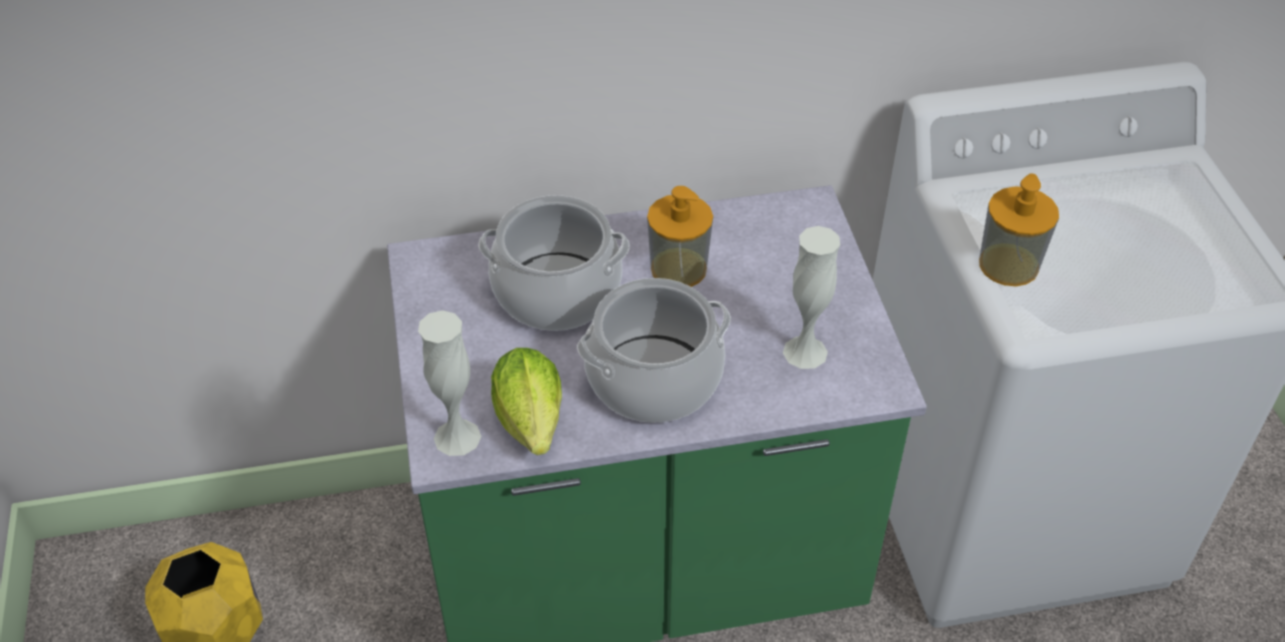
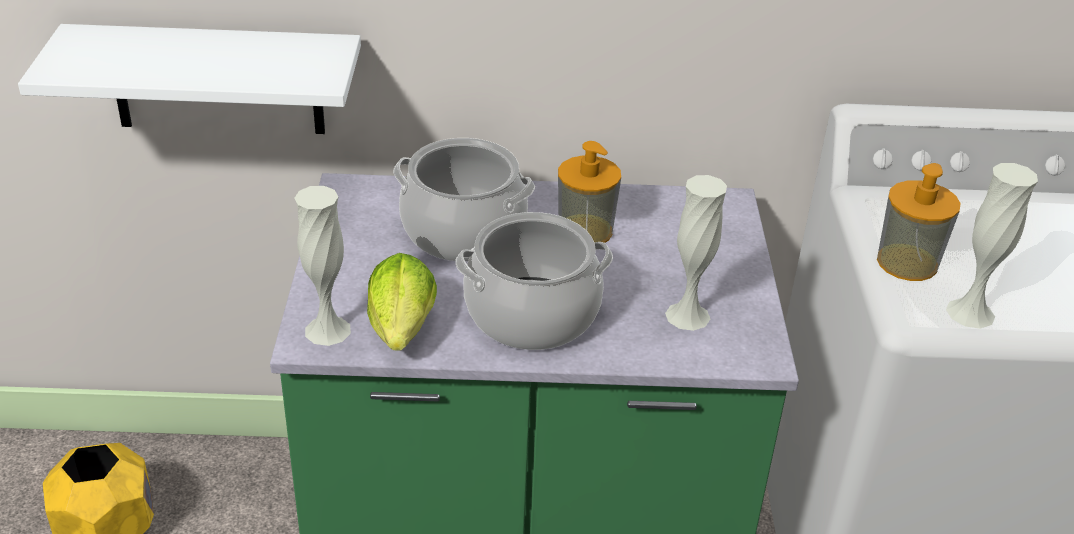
camera: 10 degrees right, 10 degrees down
(262, 171) = (217, 80): none -> white shelf
(1078, 313) = (970, 313): none -> white vase

